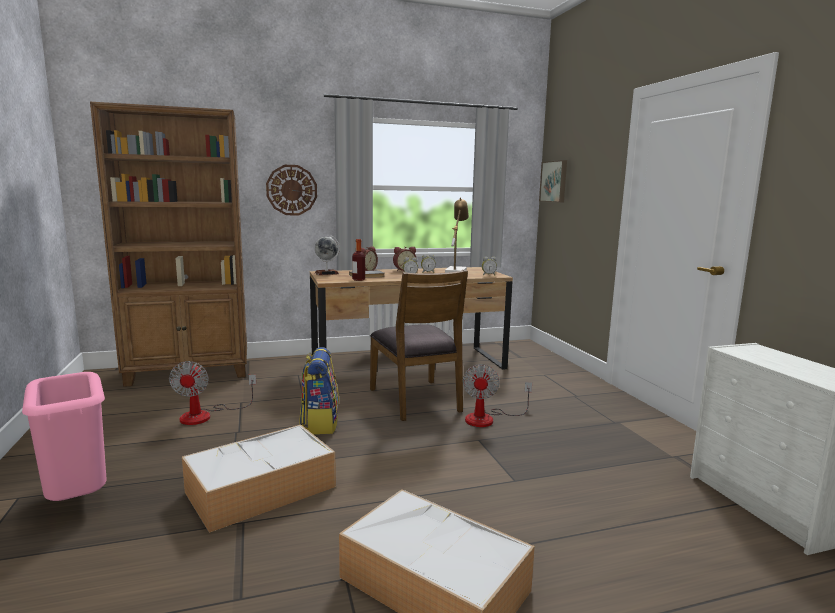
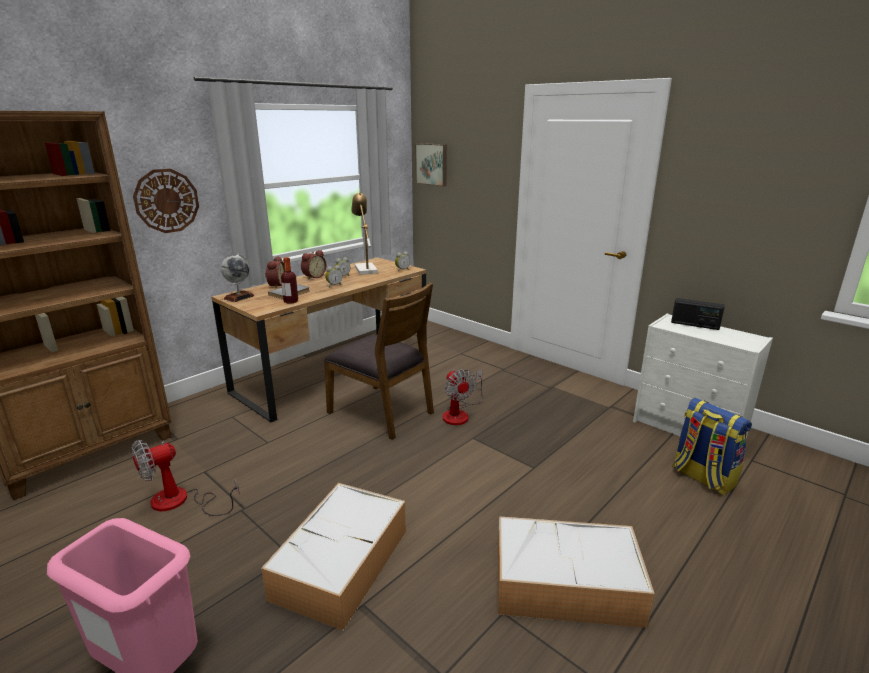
camera: 30 degrees left, 10 degrees up
(206, 415) = (181, 502): fan -> fan turned 90 degrees clockwise
(320, 423) = (319, 468): backpack -> backpack (702, 477)
(780, 356) = (695, 325): none -> radio

